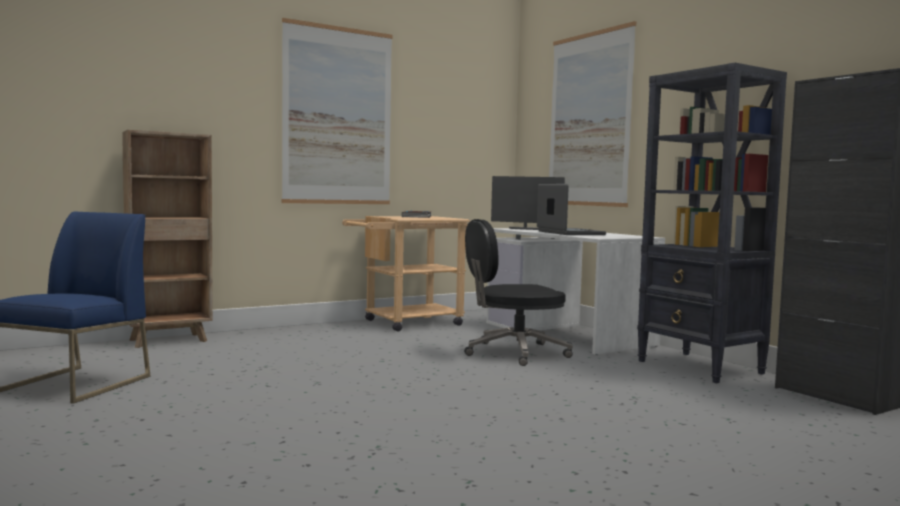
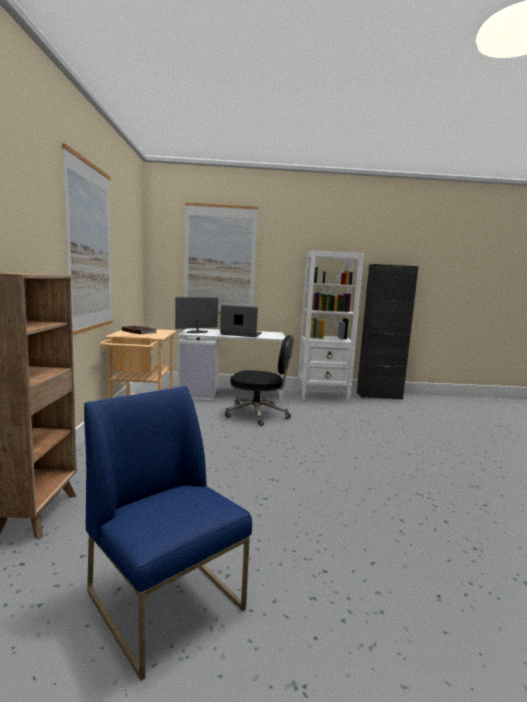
camera: 60 degrees left, 5 degrees up
(514, 353) = (258, 414): black office chair -> black office chair turned 90 degrees counterclockwise
(700, 367) = (323, 396): black bookcase -> white bookcase

